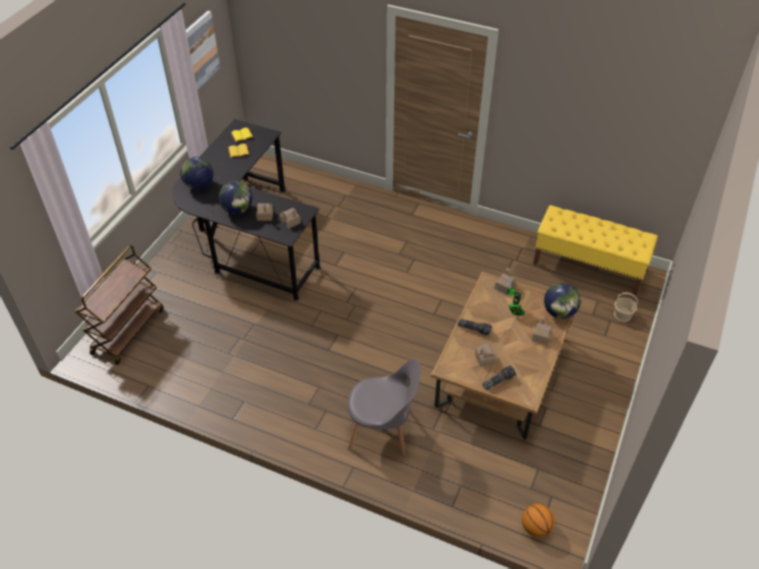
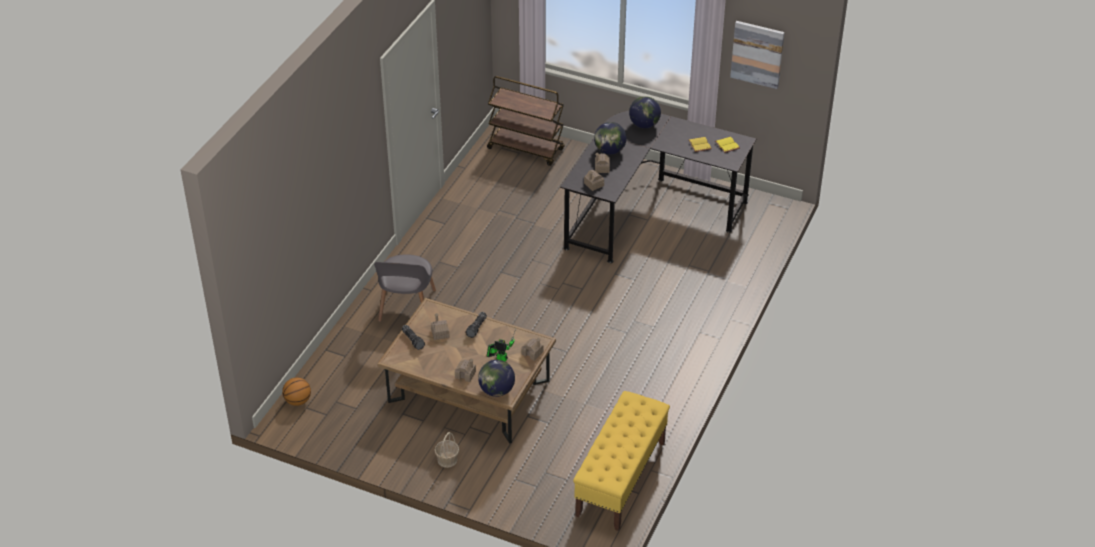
camera: 90 degrees right, 5 degrees down
(622, 315) = (544, 499): basket -> basket (447, 460)

